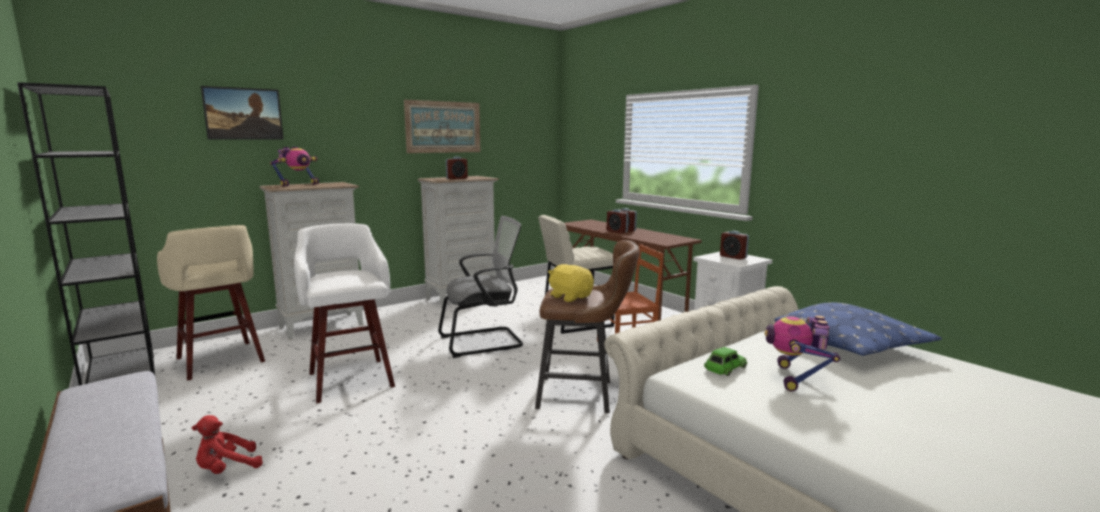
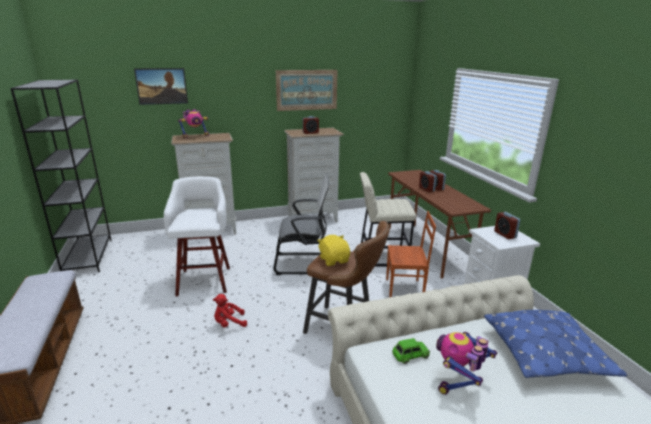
camera: 20 degrees right, 10 degrees up
(221, 361) = (142, 250): beige stool -> none
(227, 469) = (106, 335): red plush toy -> red plush toy (229, 323)

